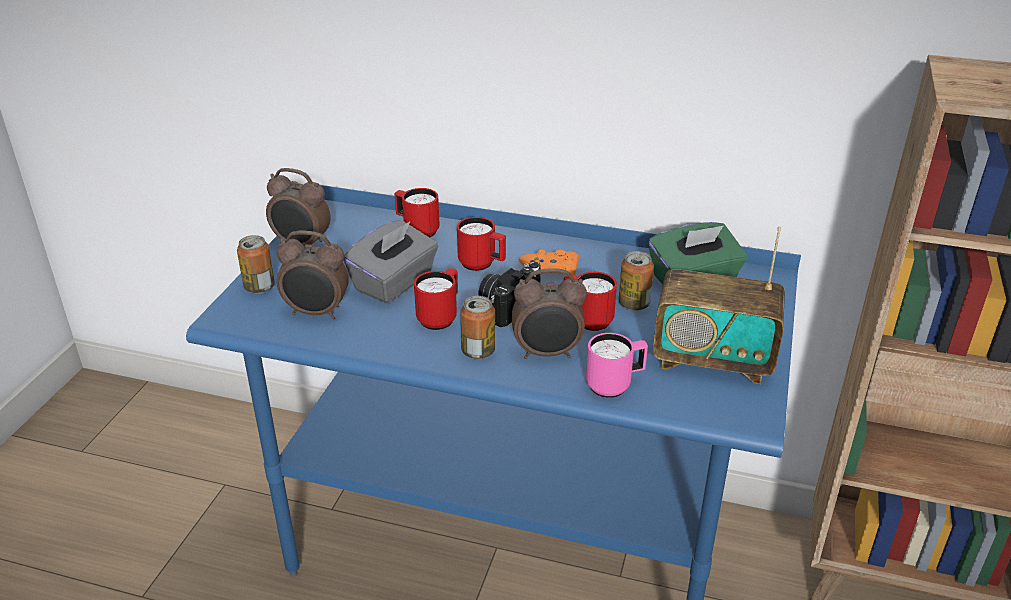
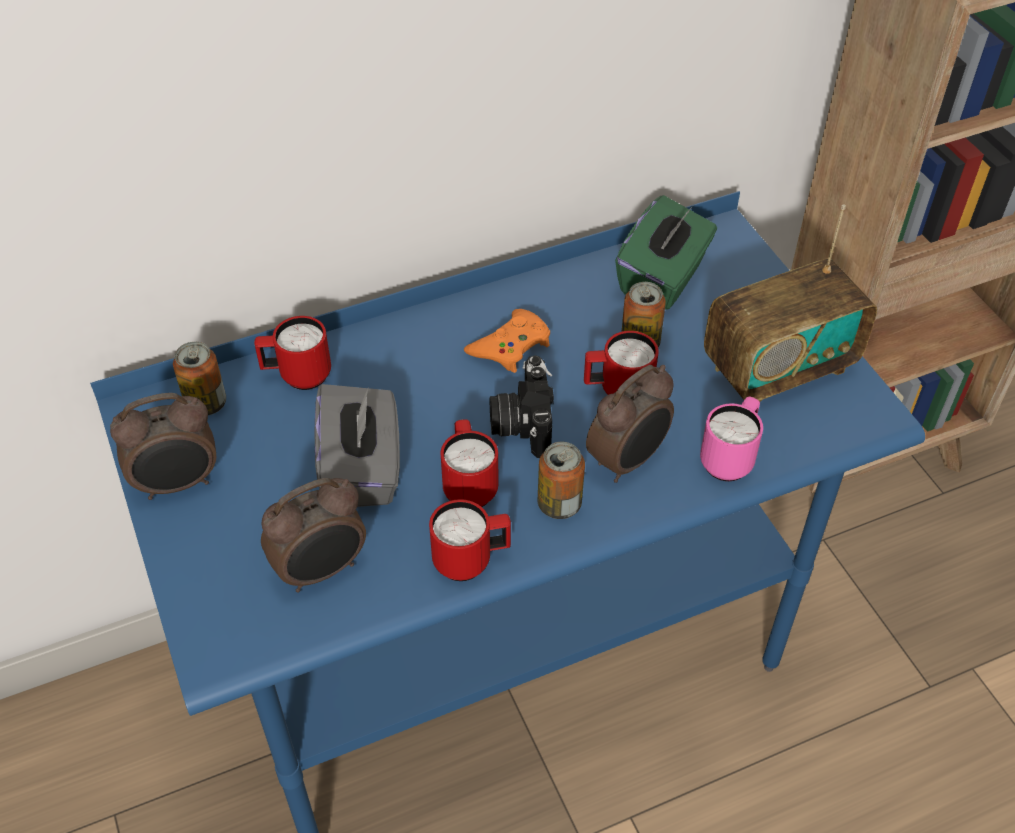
camera: 40 degrees left, 15 degrees up
(259, 287) = (203, 580): can -> can (206, 403)
(482, 265) = (431, 383): red mug -> red mug (471, 560)

